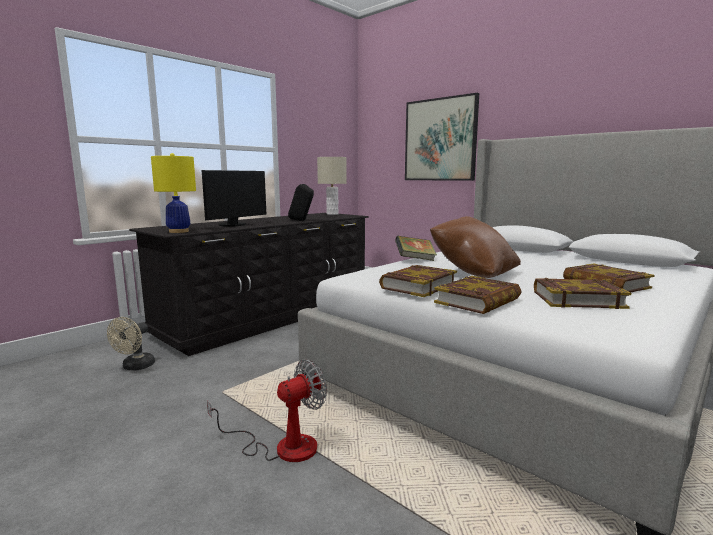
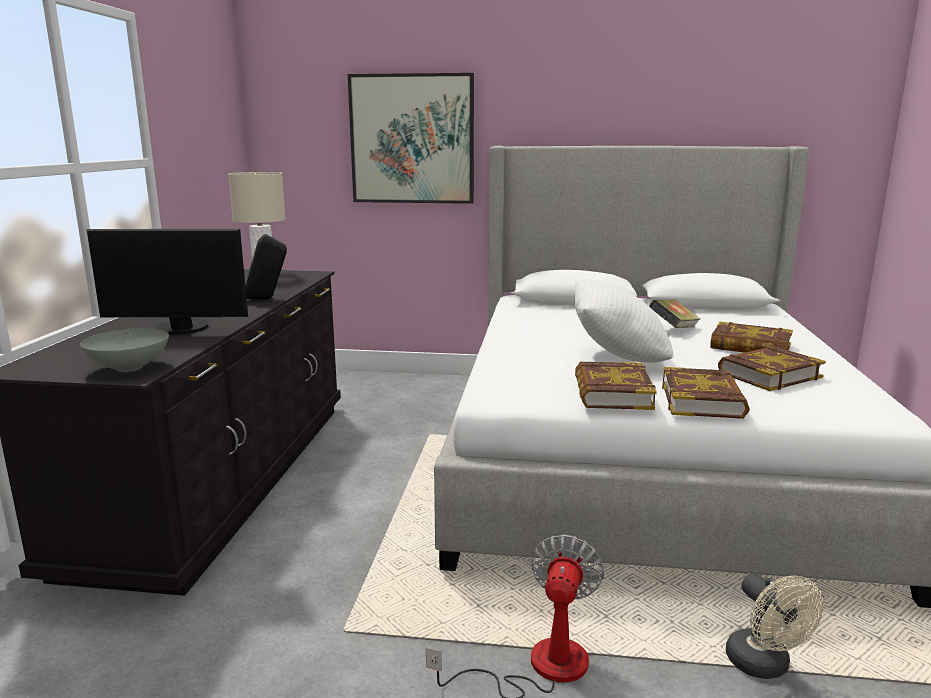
camera: 35 degrees left, 5 degrees up
(135, 367) = (109, 654): beige fan -> beige fan (764, 666)
(179, 231) = (130, 367): yellow table lamp -> grey bowl
(234, 225) = (180, 329): monitor -> monitor turned 90 degrees clockwise
(415, 260) = (505, 345): book -> book (673, 329)
(473, 274) = (617, 357): brown pillow -> white pillow

